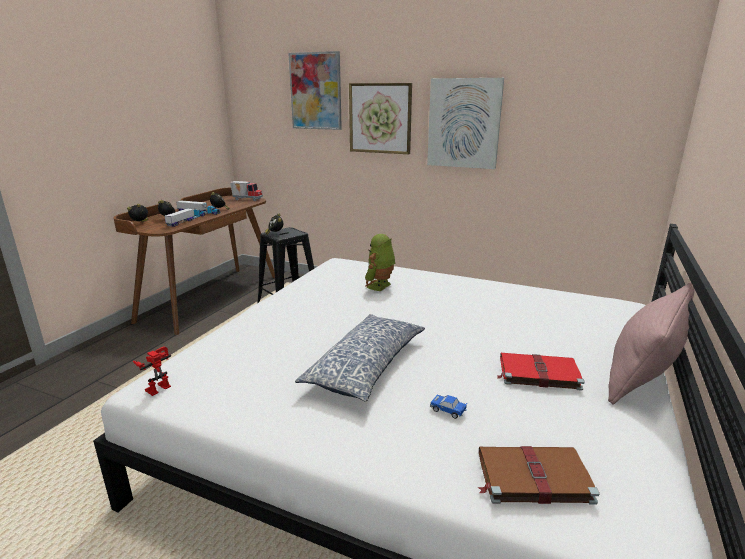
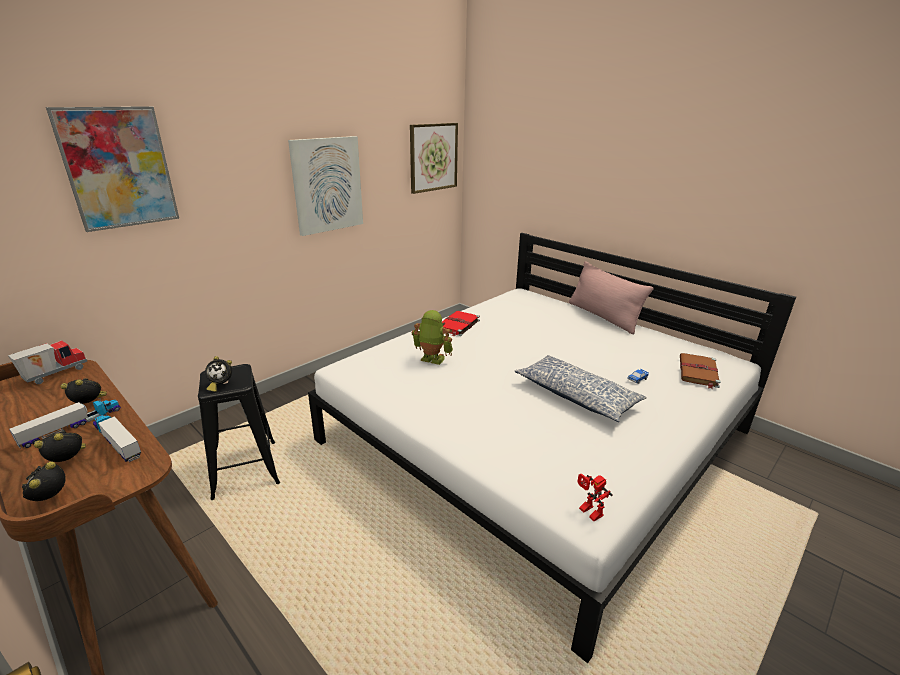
camera: 70 degrees left, 5 degrees up
(380, 118) = (233, 193): picture -> picture (433, 157)
(380, 286) = (431, 360): toy robot -> toy robot turned 150 degrees clockwise
(537, 373) = (601, 342): red book -> red book (457, 325)

